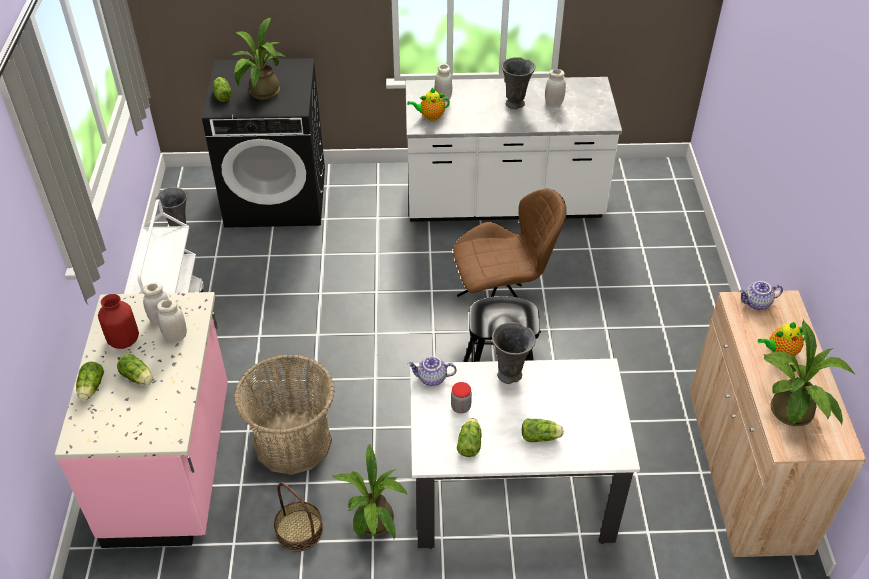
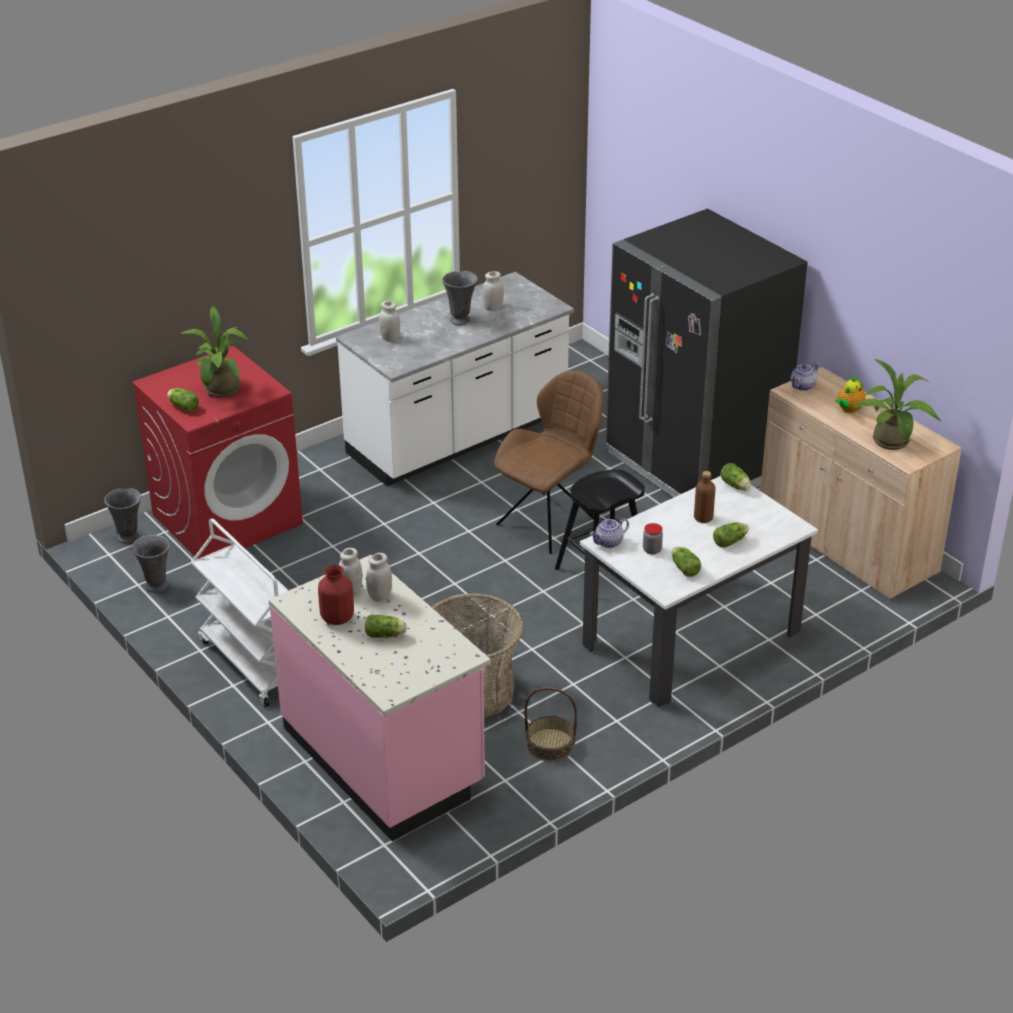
camera: 35 degrees left, 10 degrees down
(91, 388) = (354, 659): lettuce -> lettuce (736, 486)
(277, 196) = (228, 519): black washing machine -> red washing machine
(373, 525) = (606, 711): potted plant -> none
(430, 116) = (396, 357): teapot -> none
(510, 375) = (665, 514): grey vase -> grey vase (129, 537)
(541, 397) = (703, 518): none -> brown bottle
(674, 317) = (694, 464): none -> black fridge

